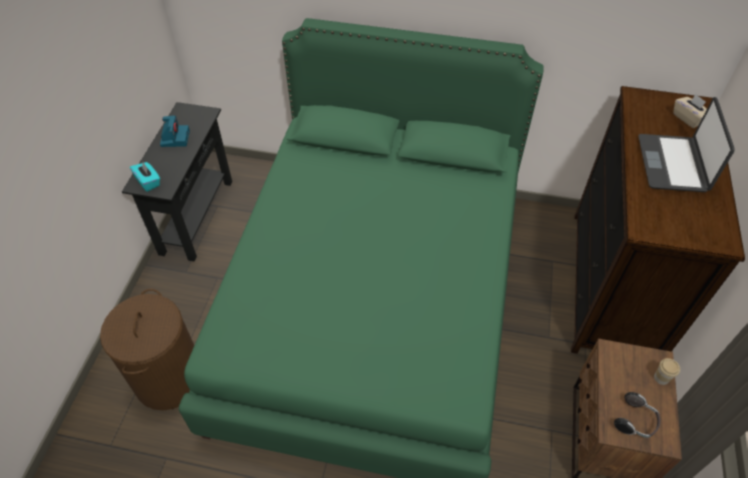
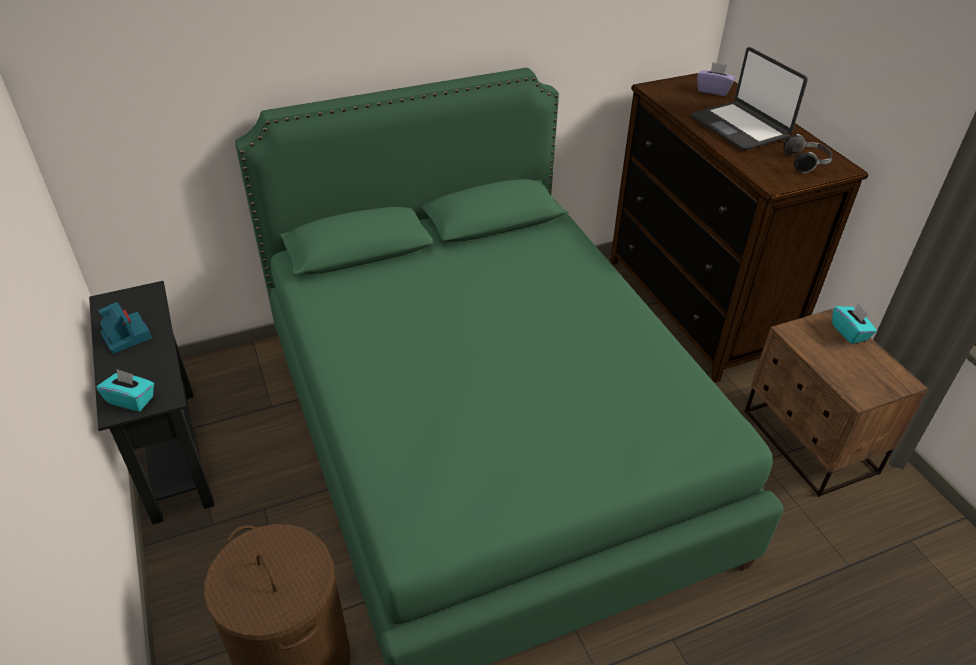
camera: 35 degrees left, 10 degrees down
(635, 421) = (866, 378): headphones -> headphones (806, 163)
(661, 378) = (849, 332): cup -> turquoise tissue box
(688, 118) = (713, 90): beige tissue box -> purple tissue box

